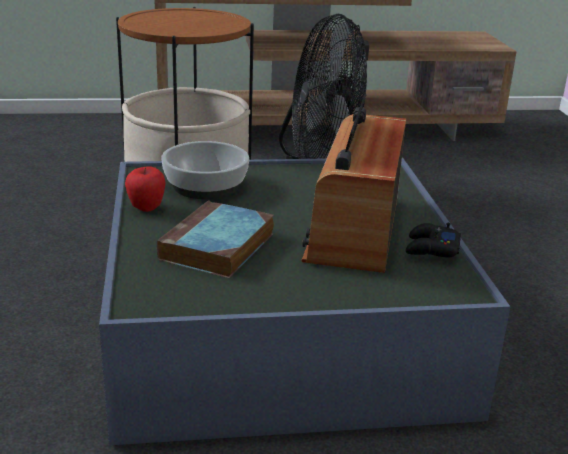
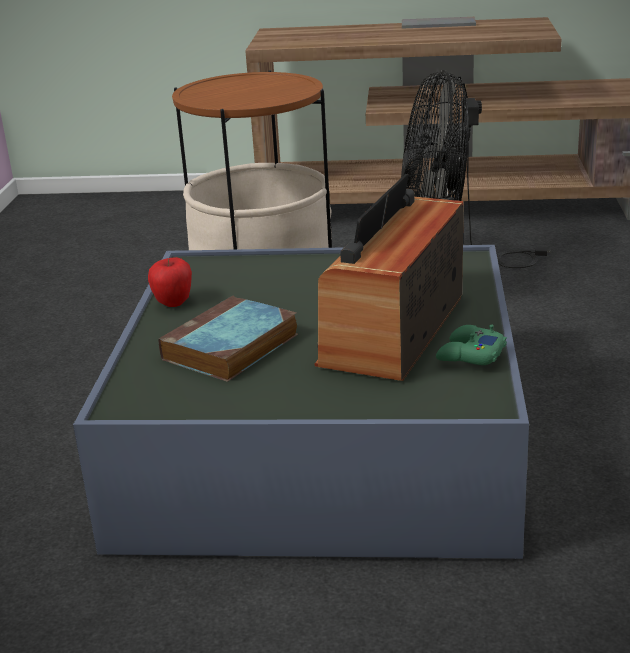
camera: 15 degrees right, 0 degrees up
(204, 185) = (247, 278): bowl -> none
(431, 248) = (470, 354): black game controller -> green game controller

